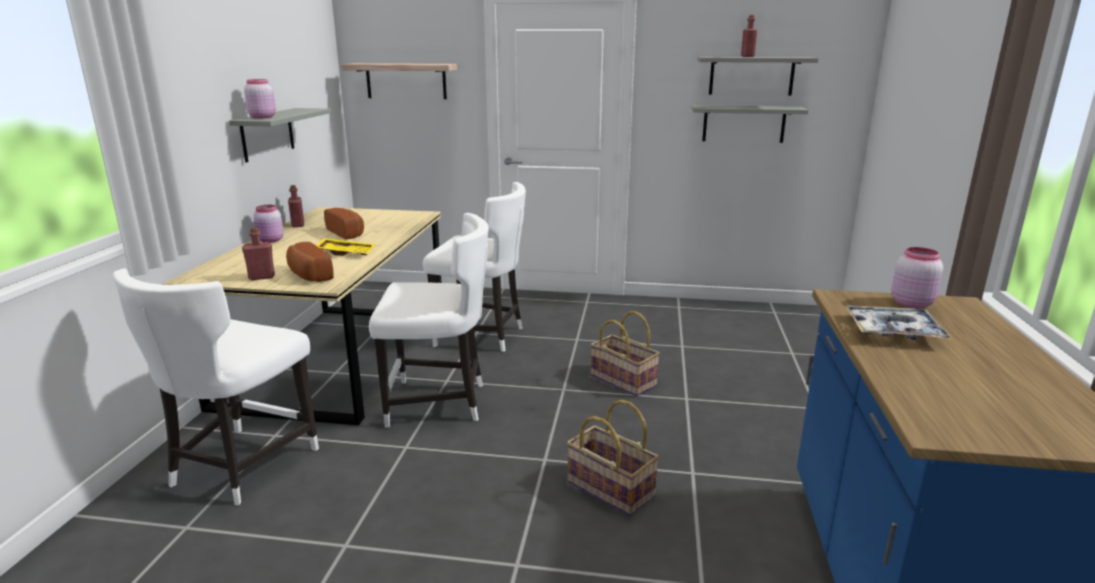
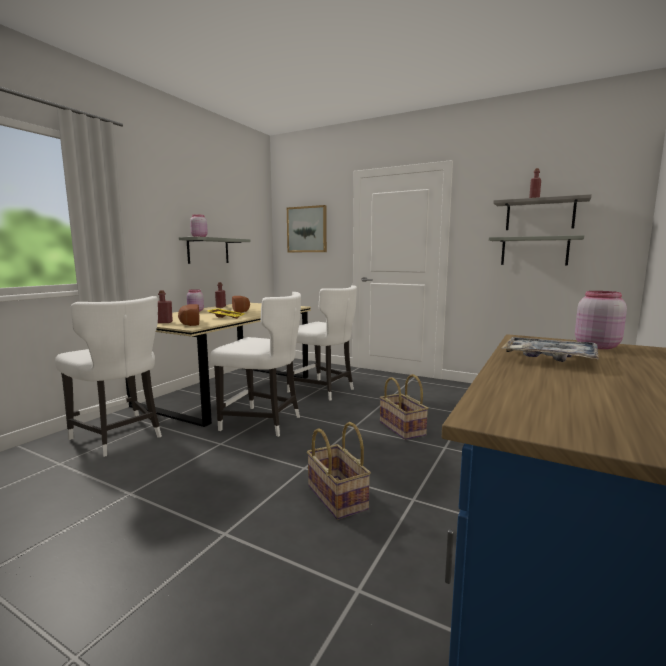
camera: 20 degrees right, 10 degrees down
(240, 467) = (119, 437): white chair -> white chair turned 90 degrees counterclockwise
(406, 81) = (307, 229): shelf -> picture

